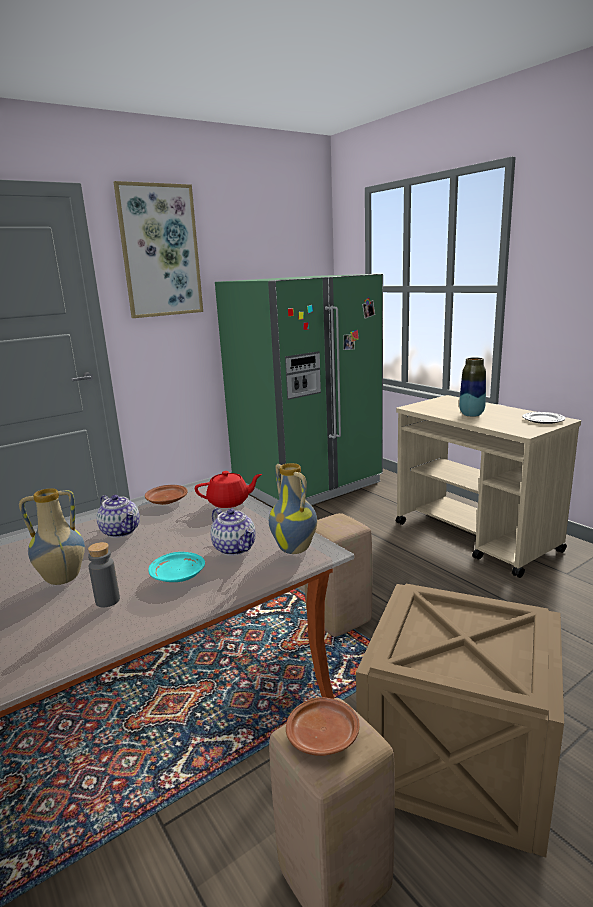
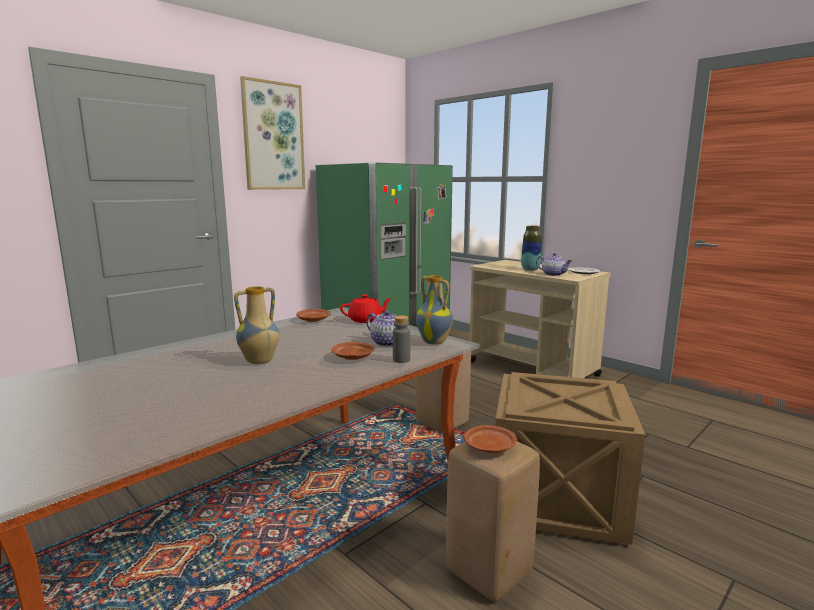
camera: 10 degrees left, 5 degrees down
(107, 600) = (306, 370): grey bottle -> grey bottle (401, 360)
(121, 531) = (288, 336): teapot -> teapot (553, 274)
(178, 576) = (353, 357): turquoise plate -> brown plate

